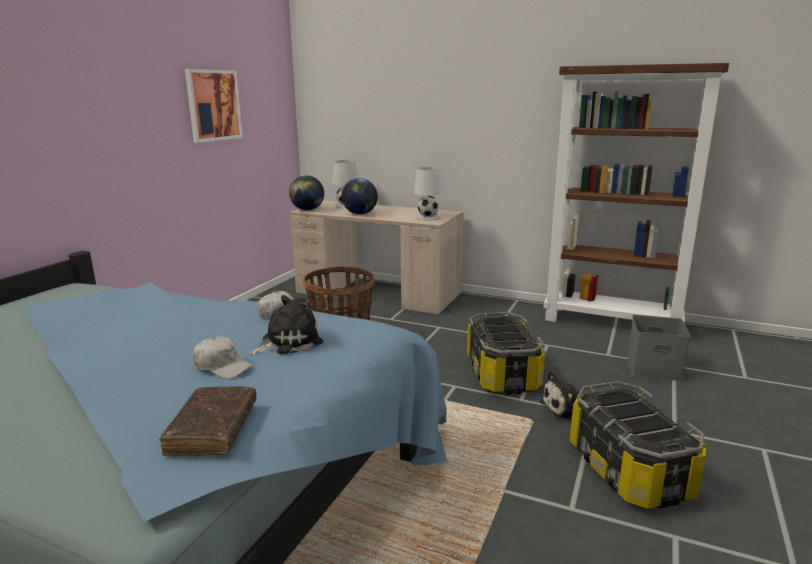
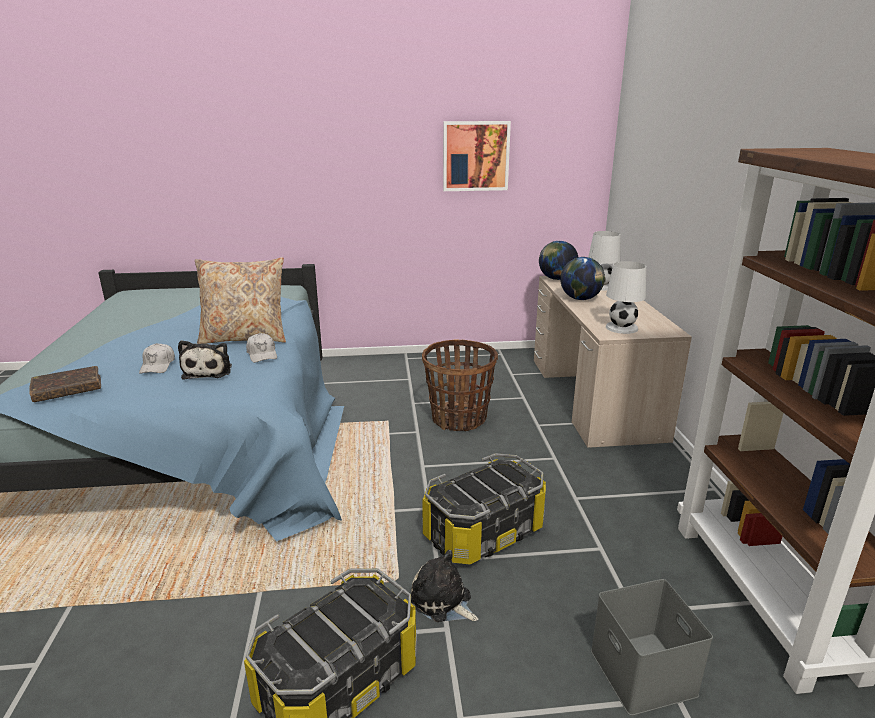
camera: 60 degrees right, 5 degrees up
(219, 317) = (245, 338): none -> beige pillow
(288, 342) = (209, 371): plush toy -> plush toy turned 60 degrees clockwise

